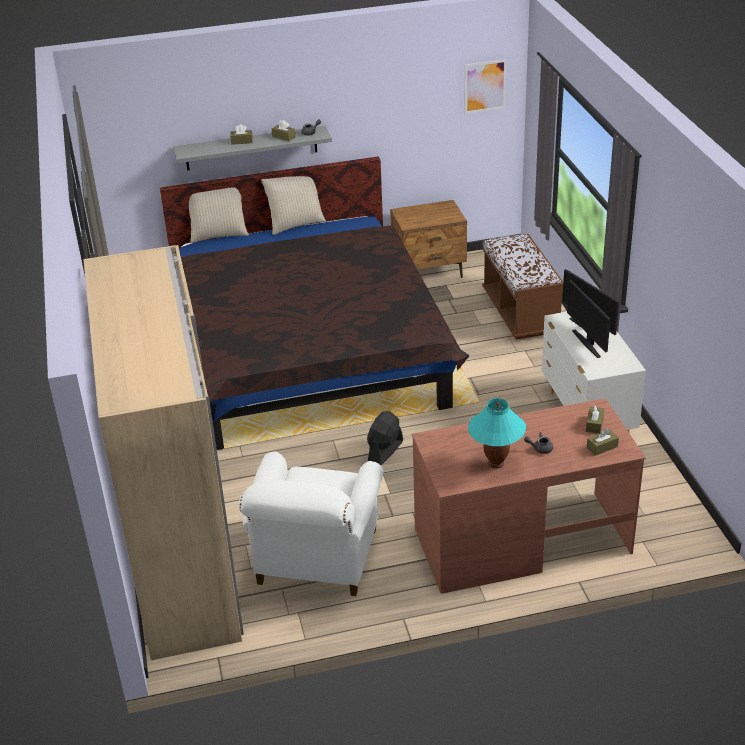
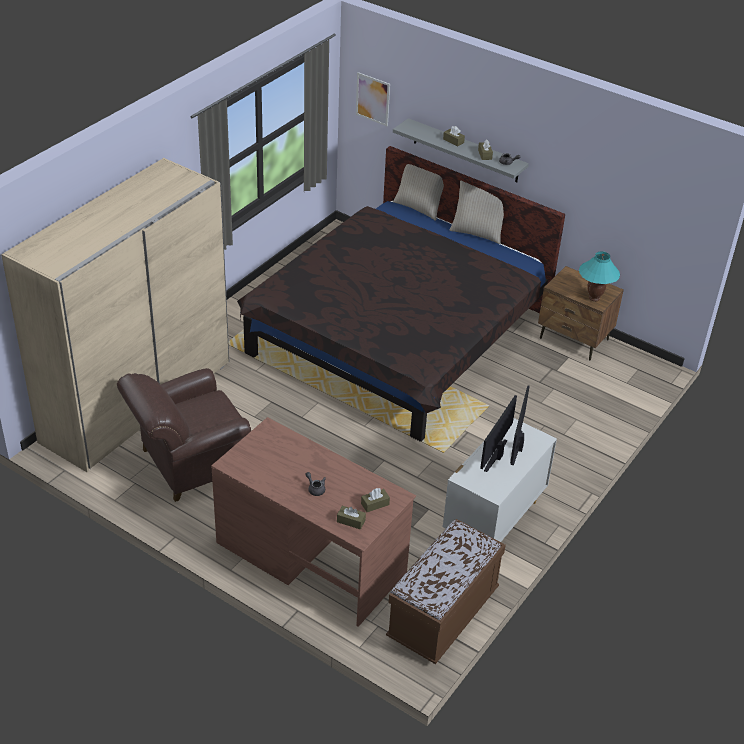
camera: 45 degrees right, 5 degrees up
(315, 561) = (189, 464): white armchair -> brown armchair
(385, 451) = (334, 434): black fan -> none
(485, 86) = (679, 202): picture -> picture (373, 99)
(496, 463) = (275, 475): turquoise table lamp -> turquoise table lamp (594, 298)
(520, 312) = (584, 416): brown bench -> brown bench (443, 615)

